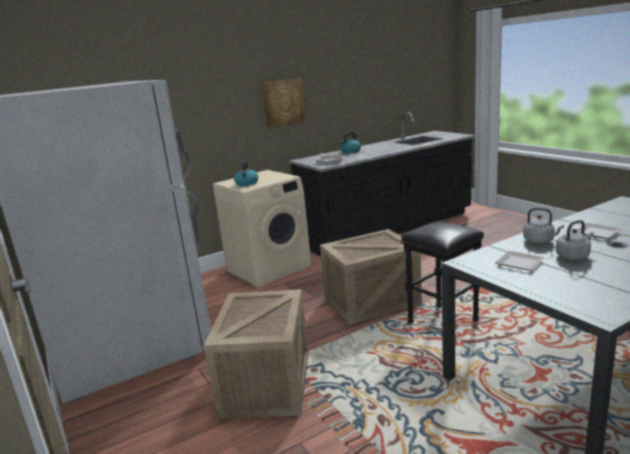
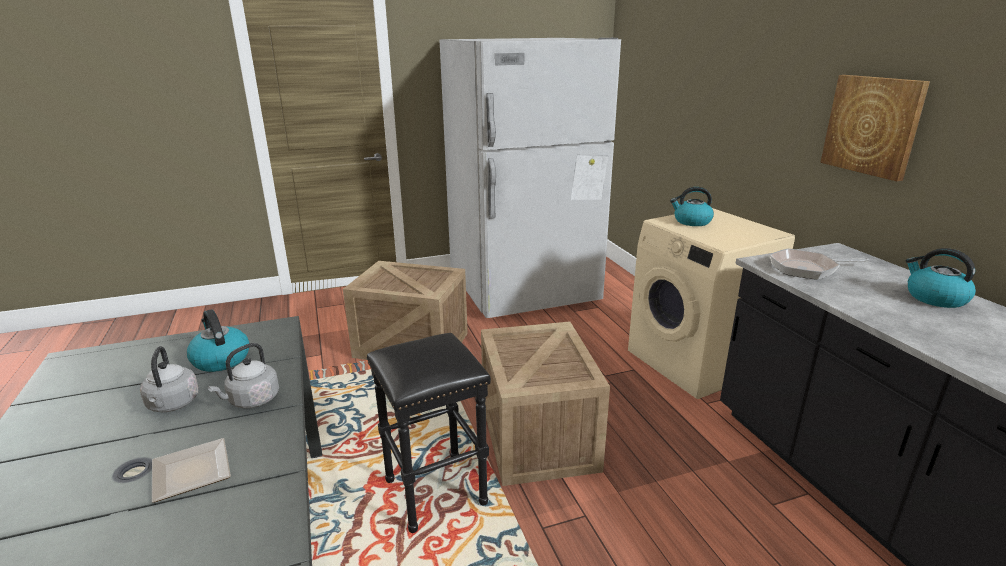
camera: 100 degrees right, 5 degrees up
(521, 263) = (220, 359): plate -> kettle

